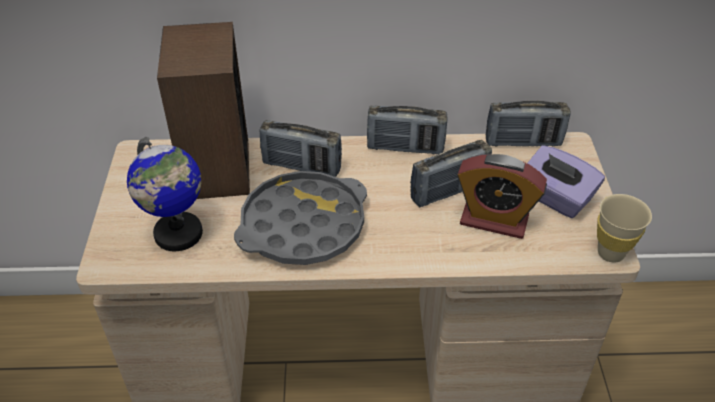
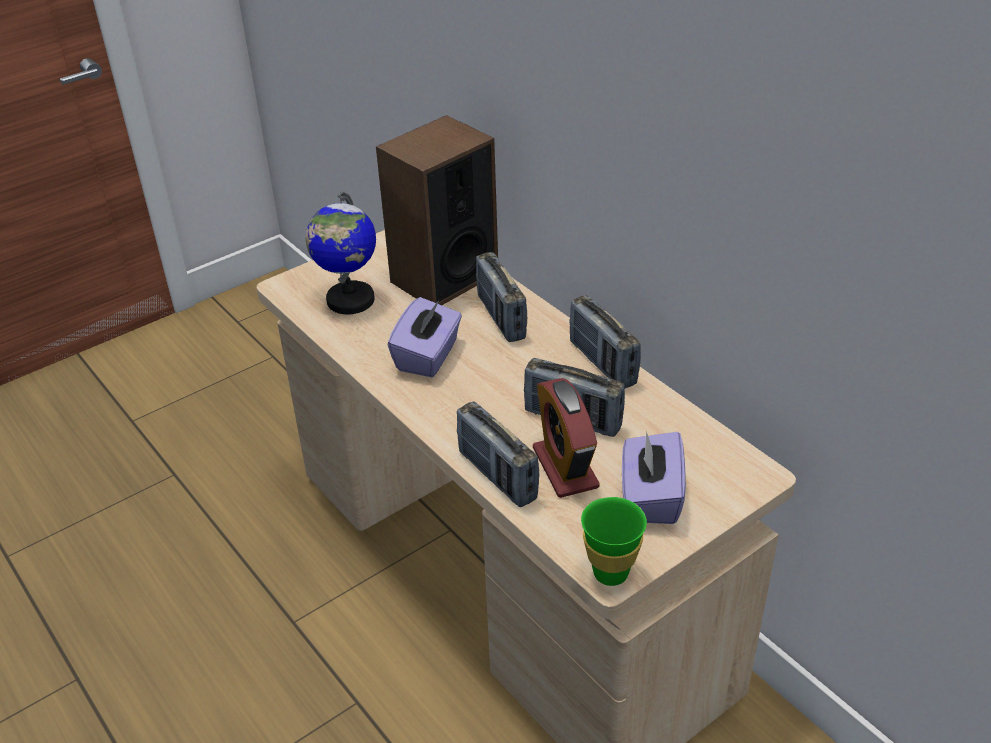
camera: 55 degrees right, 5 degrees down
(303, 225) = (428, 356): grey tray -> purple tissue box
(523, 142) = (714, 437): radio -> radio (497, 476)
(610, 253) = (610, 573): beige cup -> green cup

